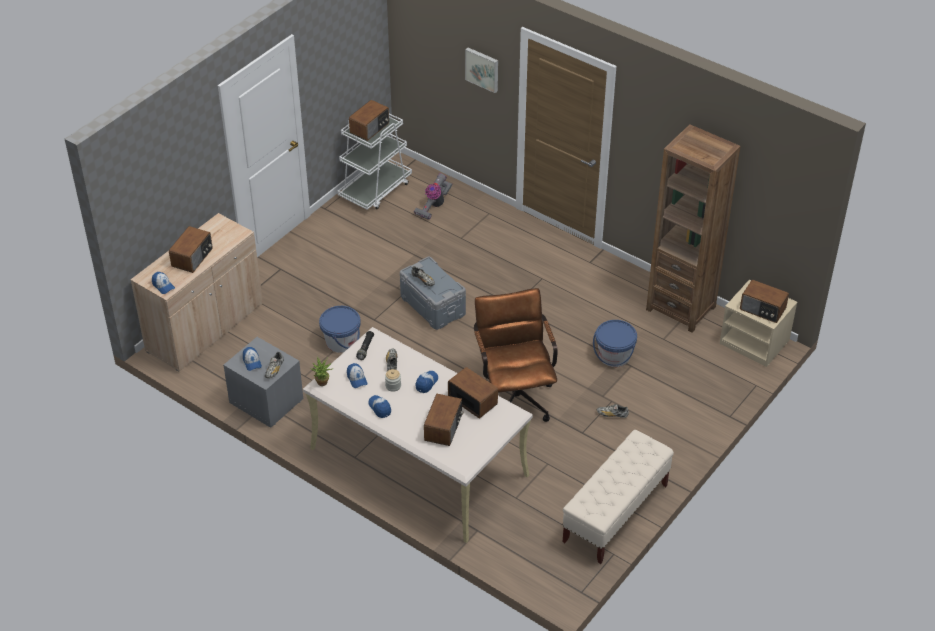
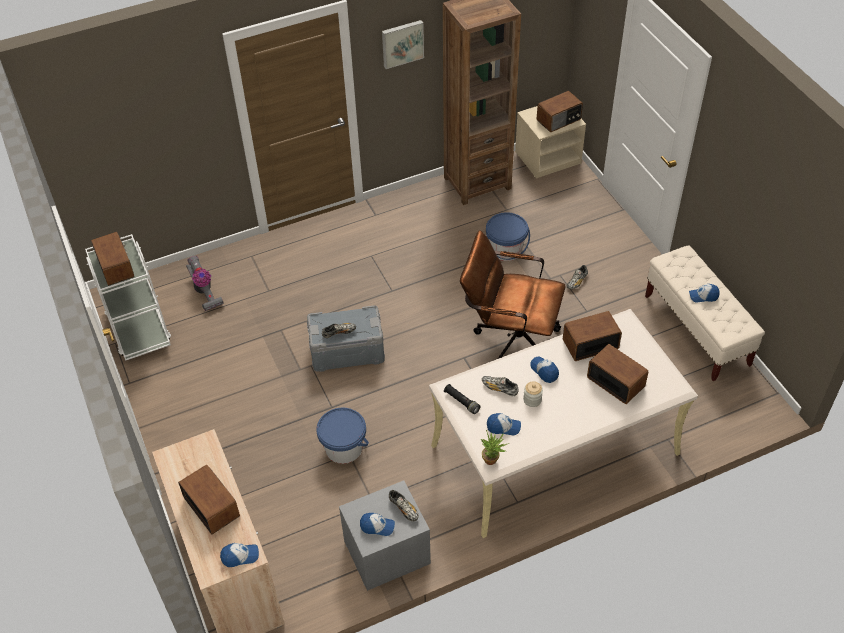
camera: 60 degrees left, 5 degrees up
(380, 408) = (558, 423): cap -> cap (703, 296)
(482, 69) = (184, 116): picture -> picture (402, 43)

